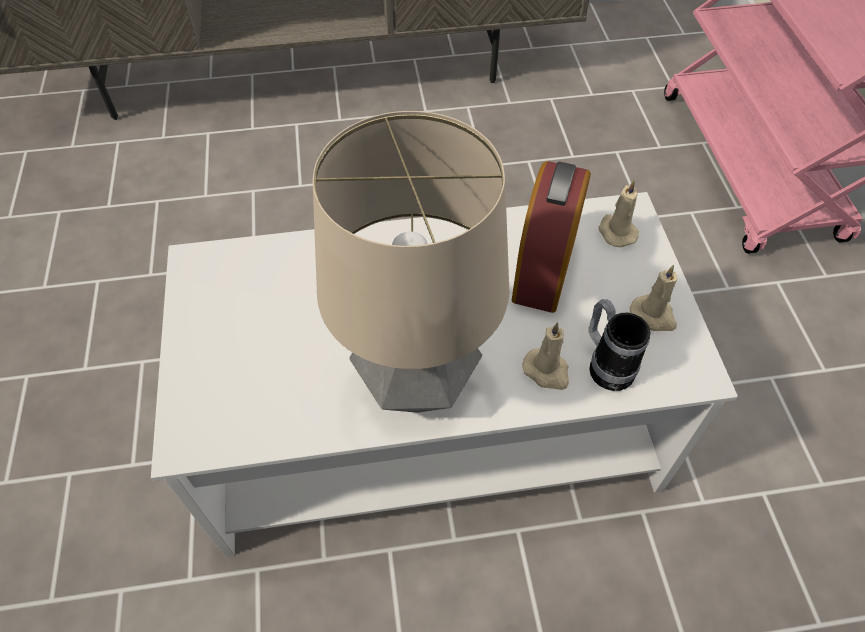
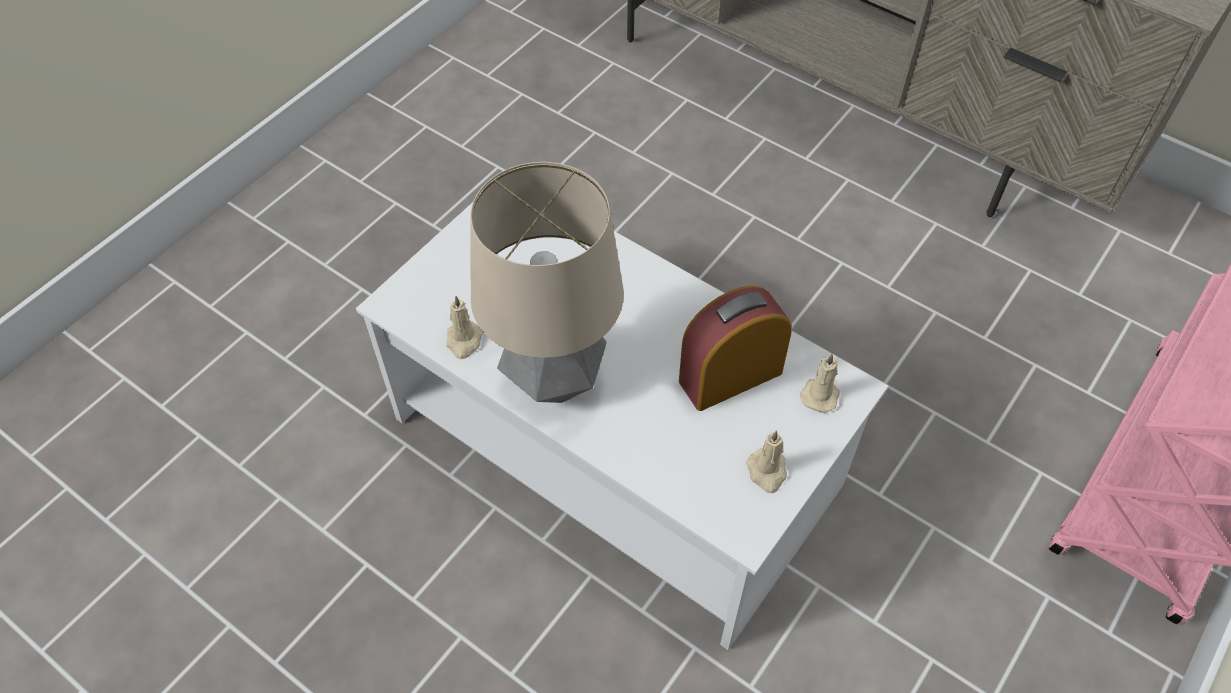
camera: 45 degrees right, 0 degrees up
(547, 371) = (644, 443): beige candle -> beige candle (464, 341)
(606, 364) = (689, 472): mug -> none

